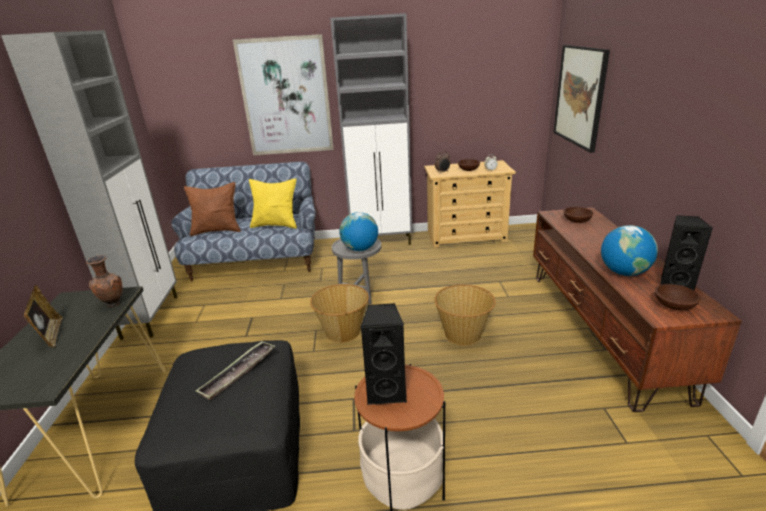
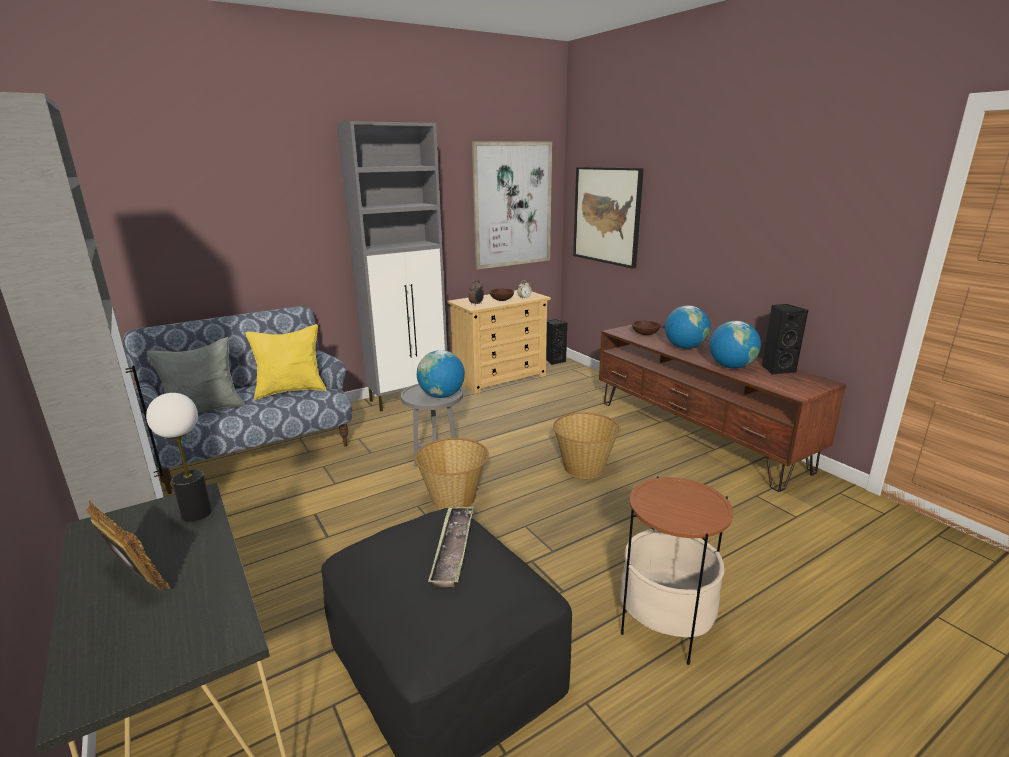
camera: 30 degrees left, 5 degrees down
(112, 304) = (196, 513): brown vase -> table lamp
(217, 231) = (204, 411): brown pillow -> grey pillow
(286, 97) = (276, 221): picture -> picture (512, 205)
(387, 391) = (668, 504): black speaker -> black speaker (554, 361)
(600, 242) = (684, 347): none -> globe
(674, 306) = (795, 383): brown bowl -> none

